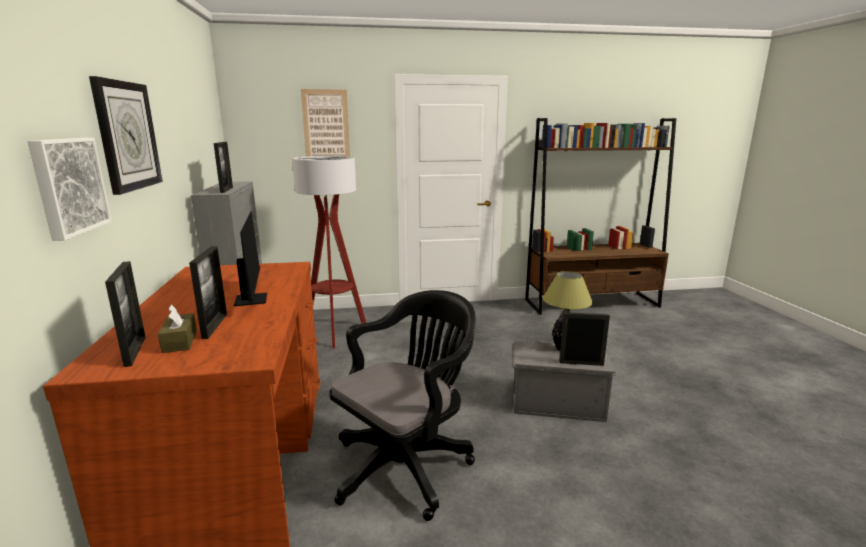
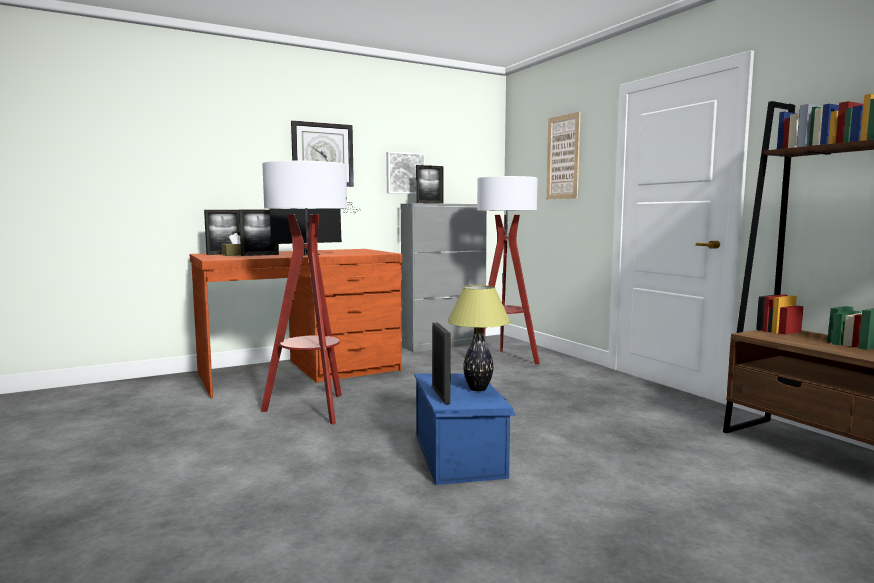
camera: 70 degrees right, 10 degrees down
(68, 186) = (251, 174): picture -> picture (404, 173)
(407, 464) = (312, 409): black office chair -> floor lamp
(556, 401) = (460, 455): grey storage box -> blue storage box

